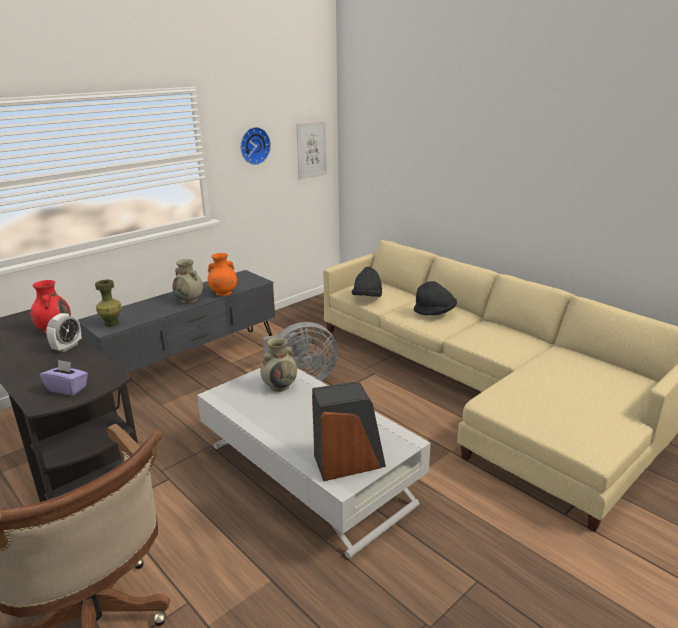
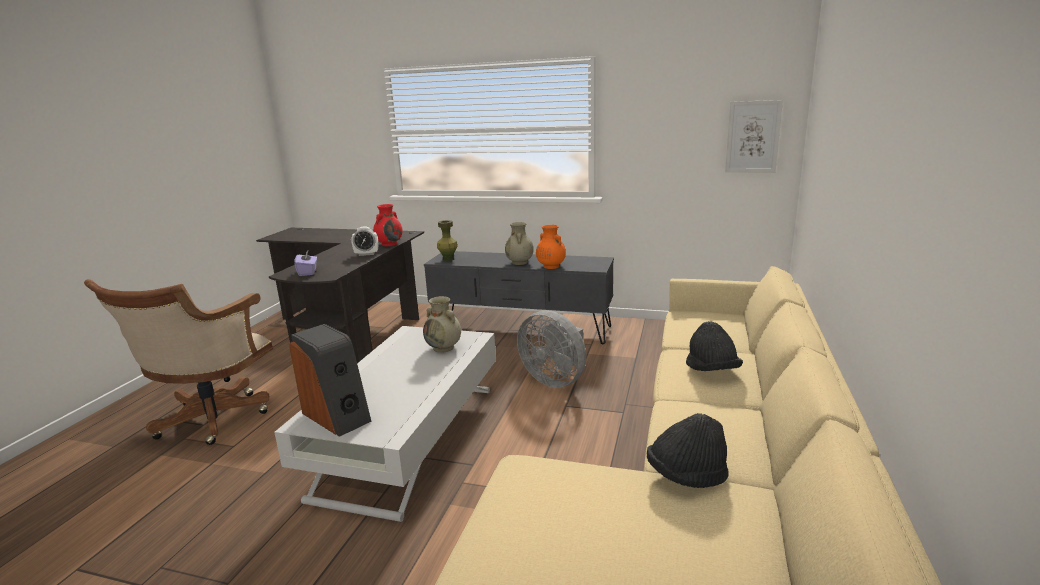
camera: 60 degrees right, 5 degrees down
(253, 145) = (661, 123): wall clock -> none
(367, 298) = (685, 326): black hat -> black hat (686, 476)

